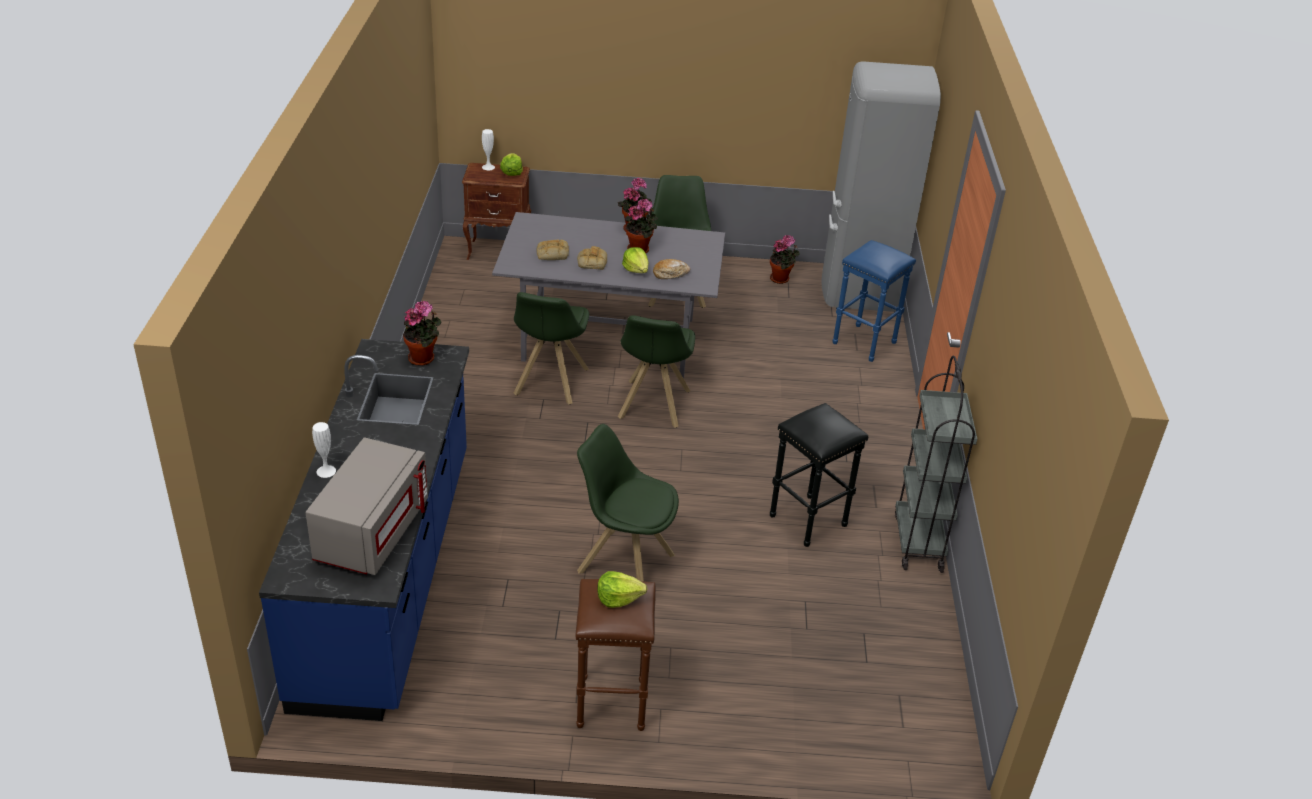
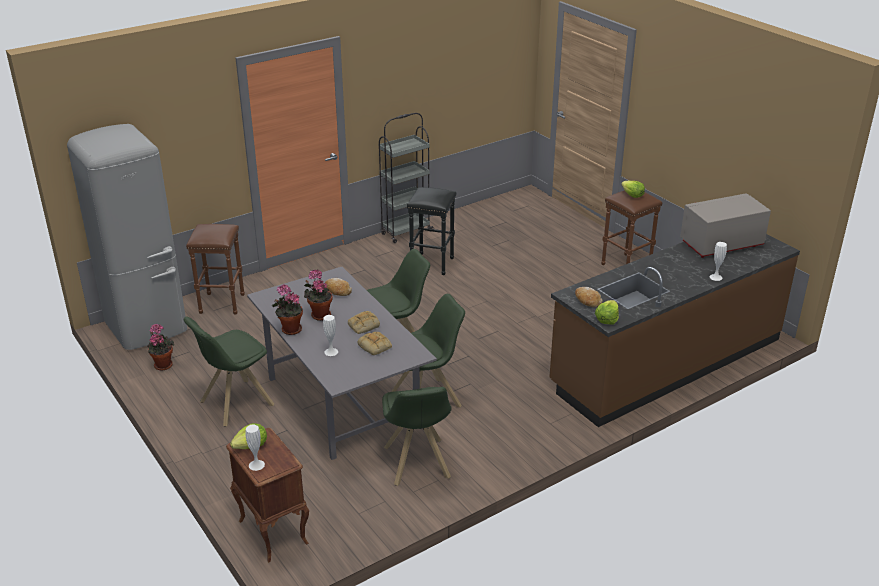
camera: 125 degrees left, 5 degrees down
(388, 573) = (666, 362): blue counter -> brown counter
(424, 358) = (587, 301): potted plant -> bread
(574, 233) = (331, 352): none -> white vase
(625, 563) = (543, 298): green chair -> green chair (417, 462)
(636, 269) = (350, 305): lettuce -> lettuce (607, 319)
(865, 342) = (221, 303): blue stool -> brown stool

